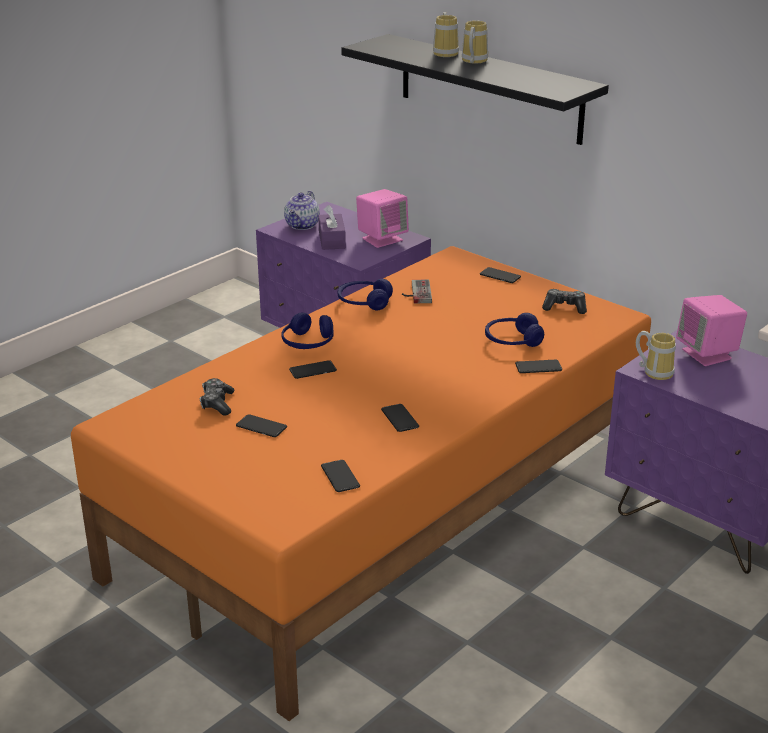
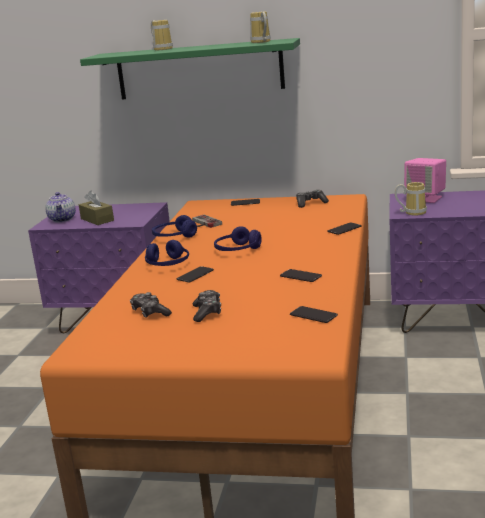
camera: 30 degrees left, 10 degrees down
(261, 427) = (207, 312): phone -> game controller
(332, 240) = (97, 219): purple tissue box -> brown tissue box
(382, 239) = (133, 210): pink speaker -> none
(472, 61) = (189, 47): mug -> mug (260, 42)
(489, 88) = (199, 70): black shelf -> green shelf
(512, 341) = (306, 224): blue headphones -> blue headphones (237, 250)

